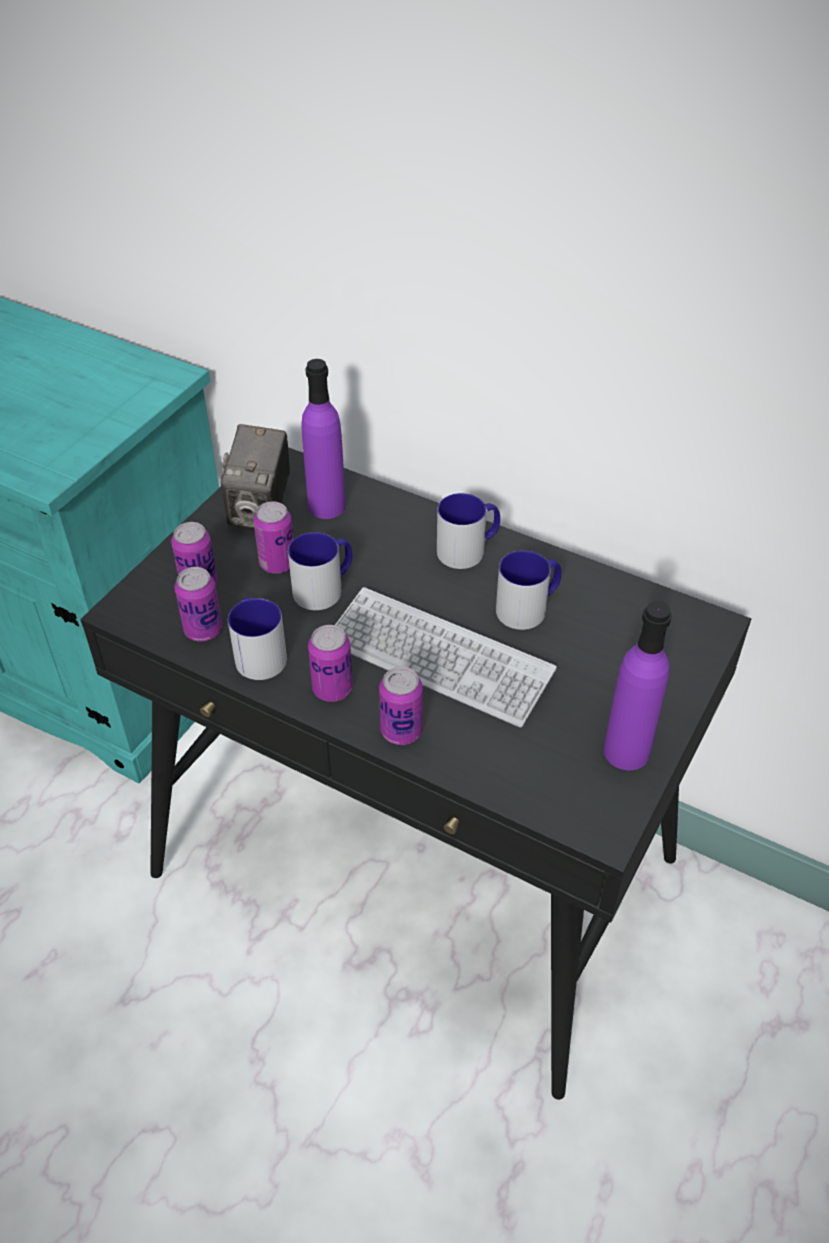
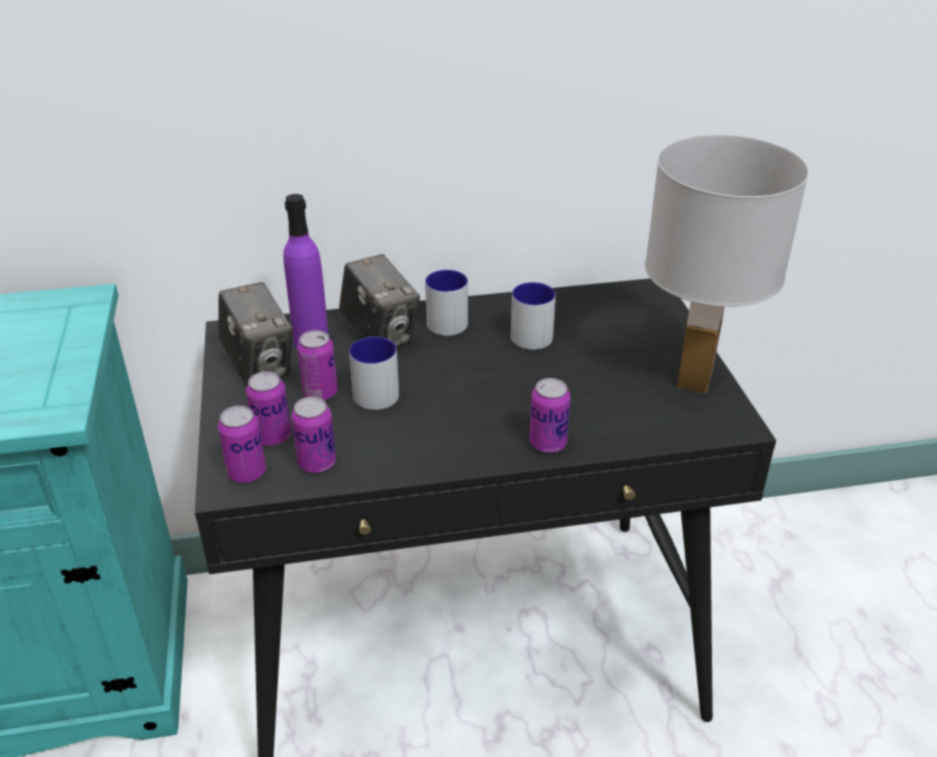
camera: 40 degrees left, 10 degrees down
(258, 653) = (381, 454): mug -> none
(332, 689) = (467, 446): can -> can (247, 472)
(388, 532) = (380, 335): none -> camera
(438, 658) = (515, 390): keyboard -> none
(626, 751) = (694, 378): purple bottle -> white table lamp

